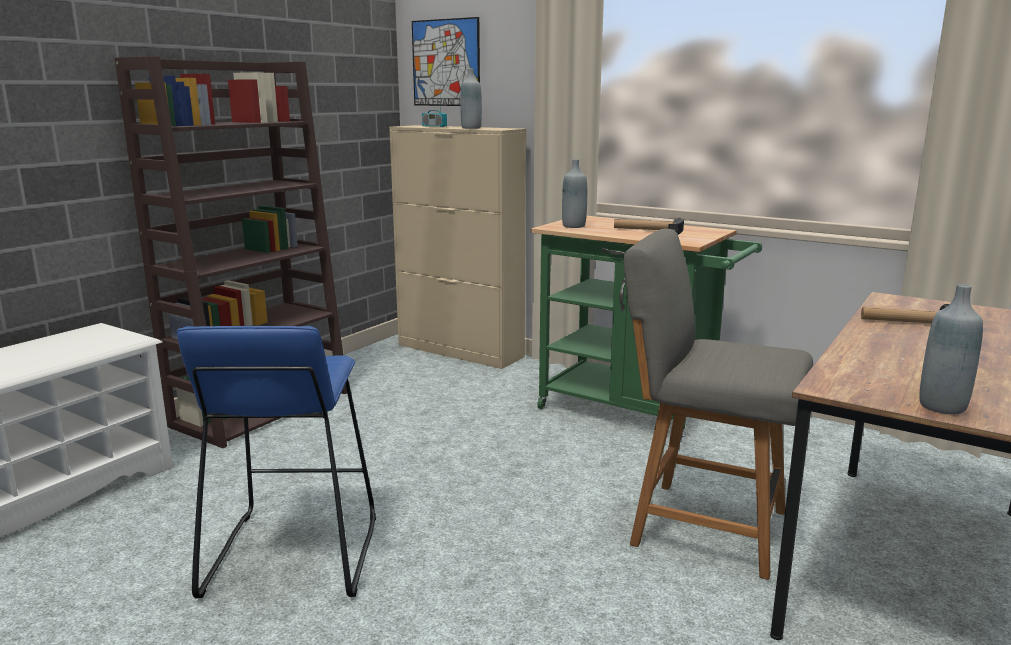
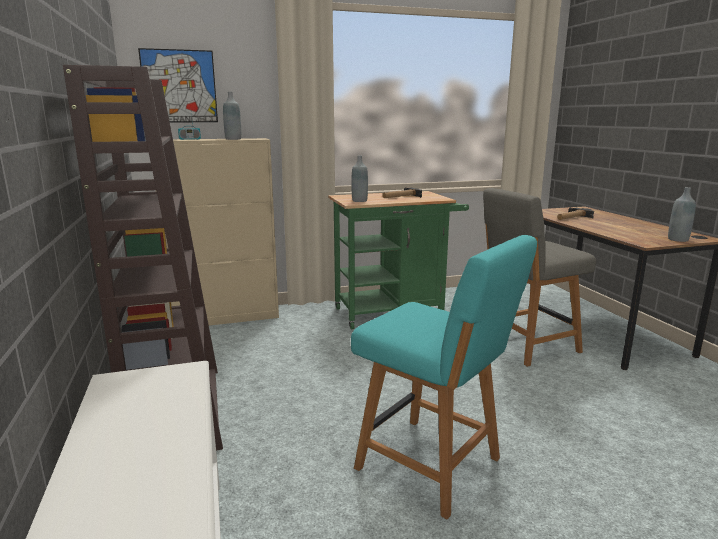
camera: 50 degrees left, 0 degrees up
(292, 554) = (432, 466): blue stool -> turquoise chair

